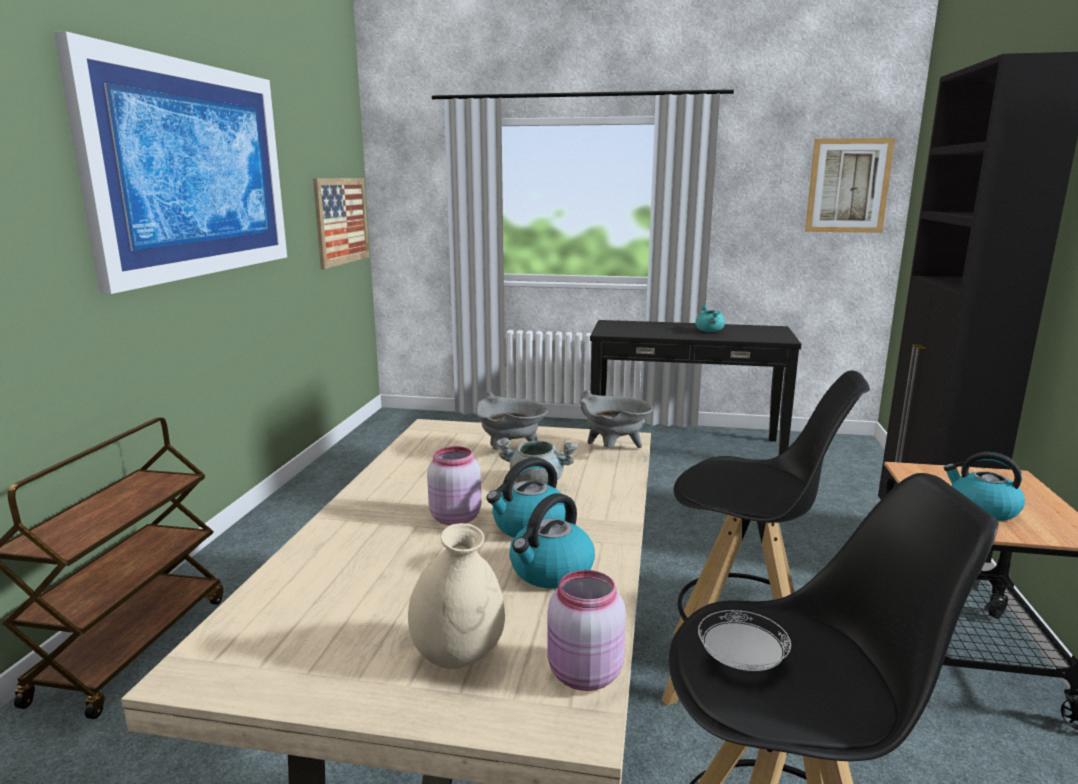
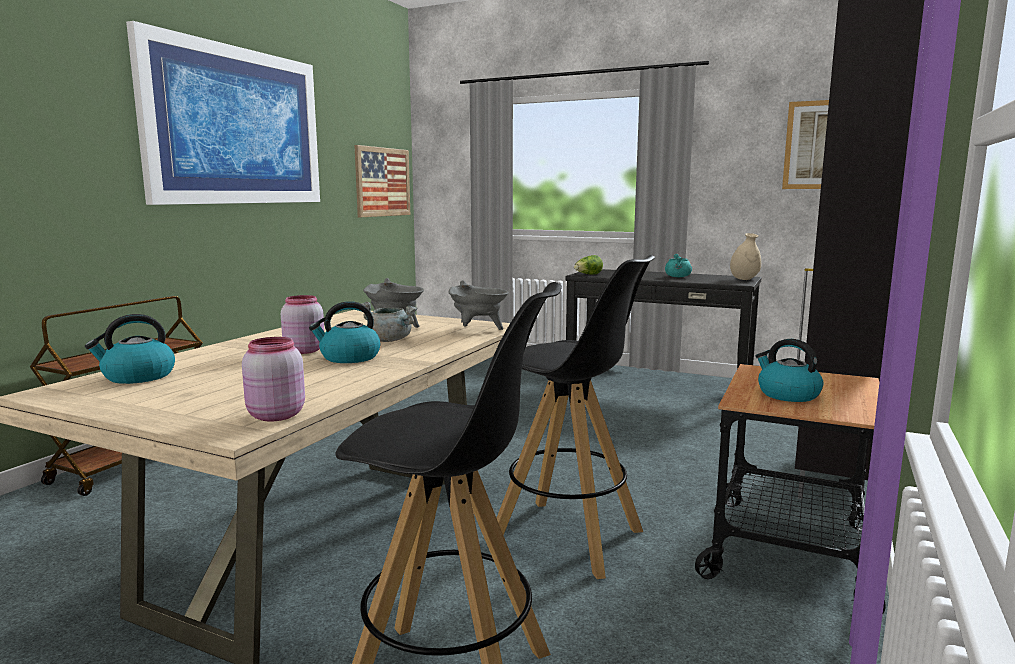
camera: 15 degrees right, 5 degrees down
(458, 657) = (206, 402): beige vase -> beige vase (744, 279)
(551, 571) = (329, 376): kettle -> kettle (138, 377)
(612, 332) = (588, 275): none -> lettuce
(741, 661) = (398, 423): white plate -> none

